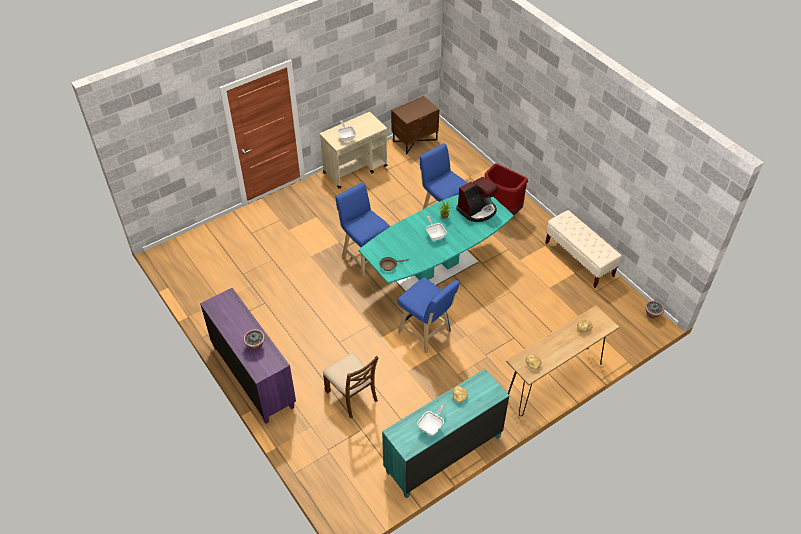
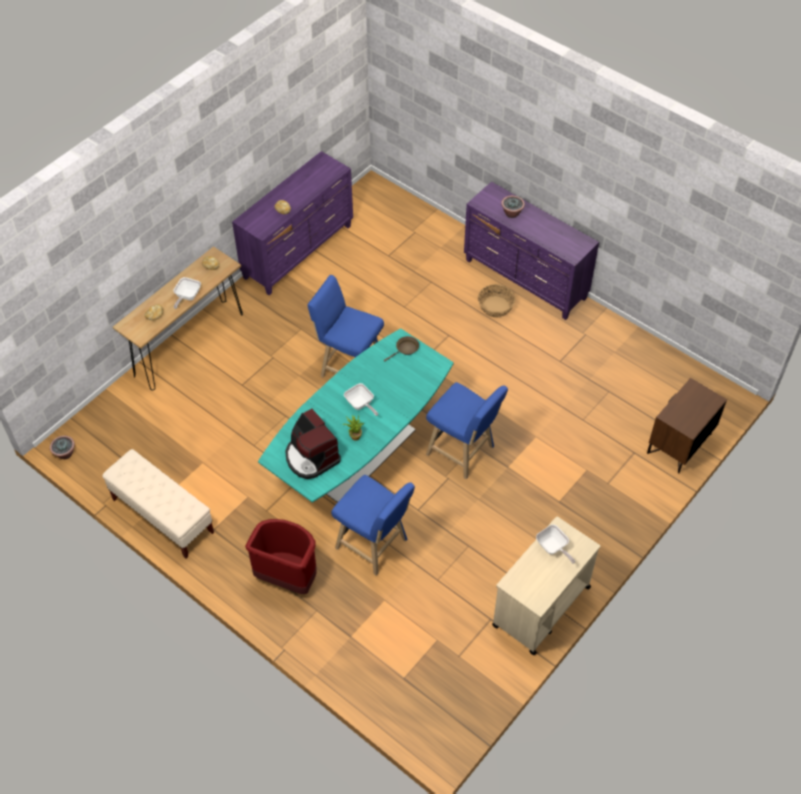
camera: 165 degrees right, 5 degrees up
(290, 357) = (496, 307): none -> basket
(352, 395) = (410, 283): brown chair -> none
(415, 140) = (466, 701): brown nightstand -> brown nightstand (679, 444)
(432, 426) = (304, 181): frying pan -> frying pan (187, 297)
(443, 454) = (299, 252): turquoise dresser -> purple dresser
(477, 210) = (311, 457): coffee machine -> coffee machine turned 75 degrees counterclockwise

